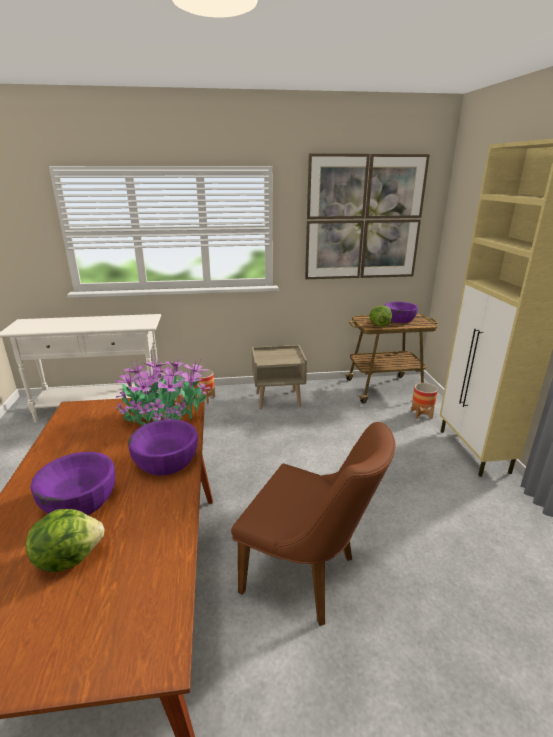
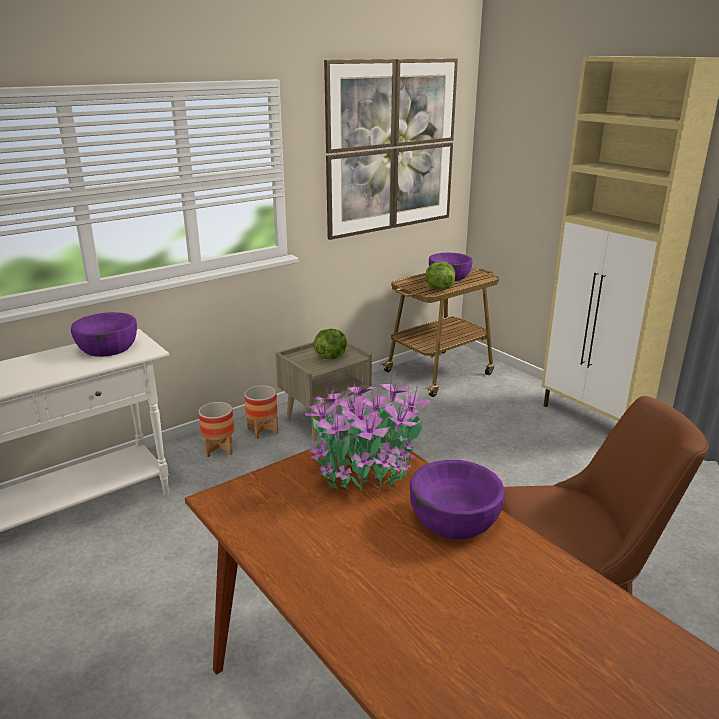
camera: 30 degrees left, 0 degrees up
(69, 557) = (520, 662): lettuce -> lettuce (330, 357)
(79, 500) = (428, 601): purple bowl -> purple bowl (108, 347)
(421, 414) = (507, 392): planter -> planter (263, 431)

